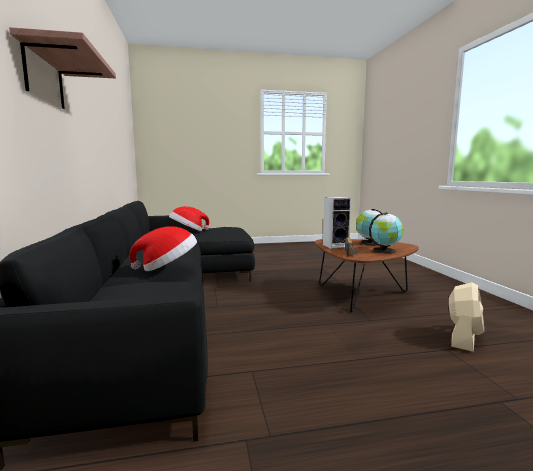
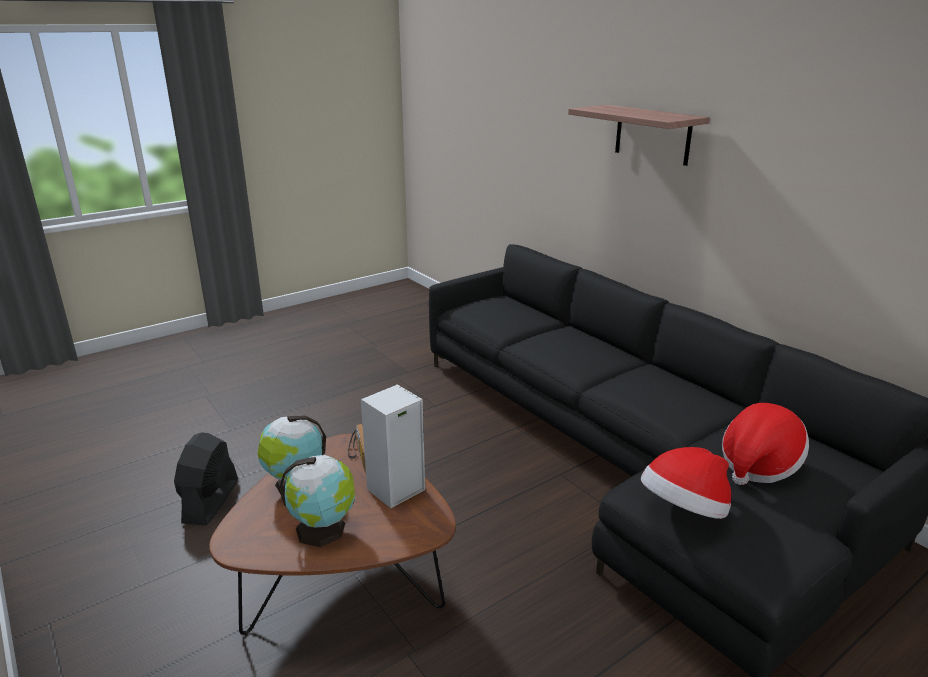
camera: 155 degrees right, 15 degrees up
(167, 268) = (543, 341): hat -> hat (684, 511)
(463, 338) = (210, 501): beige fan -> black fan

